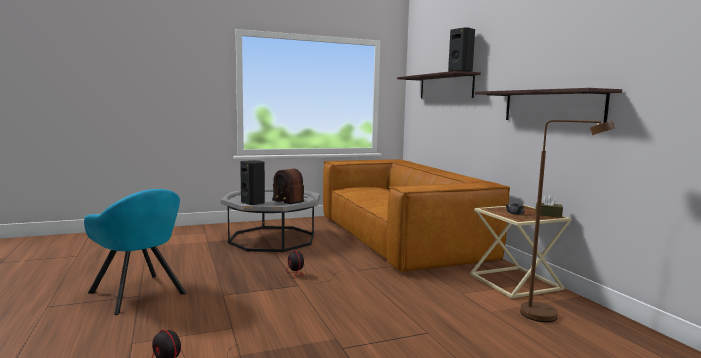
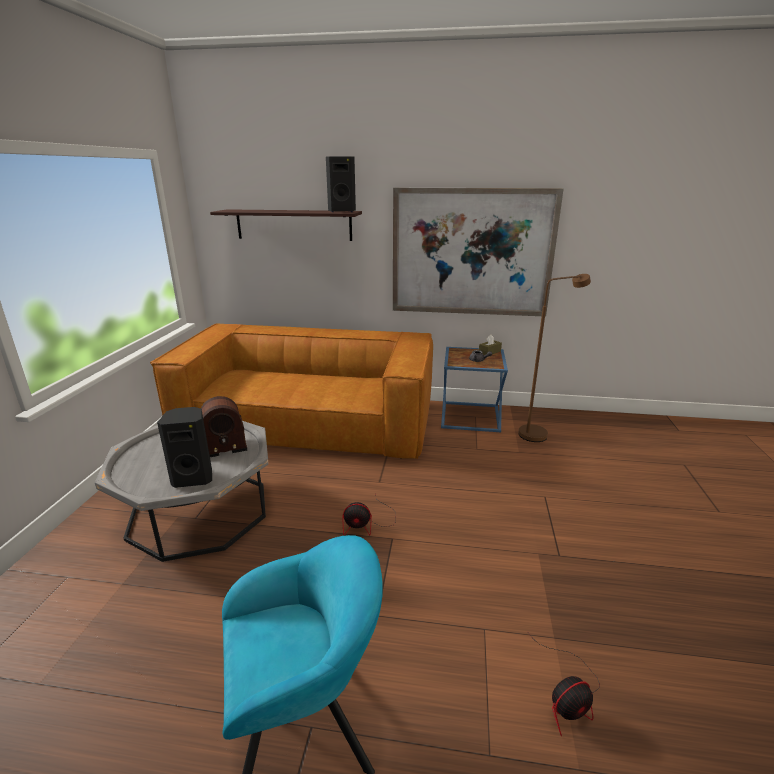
camera: 60 degrees left, 15 degrees up
(517, 282) = (471, 416): beige side table -> blue side table
(551, 106) = (471, 252): shelf -> picture

